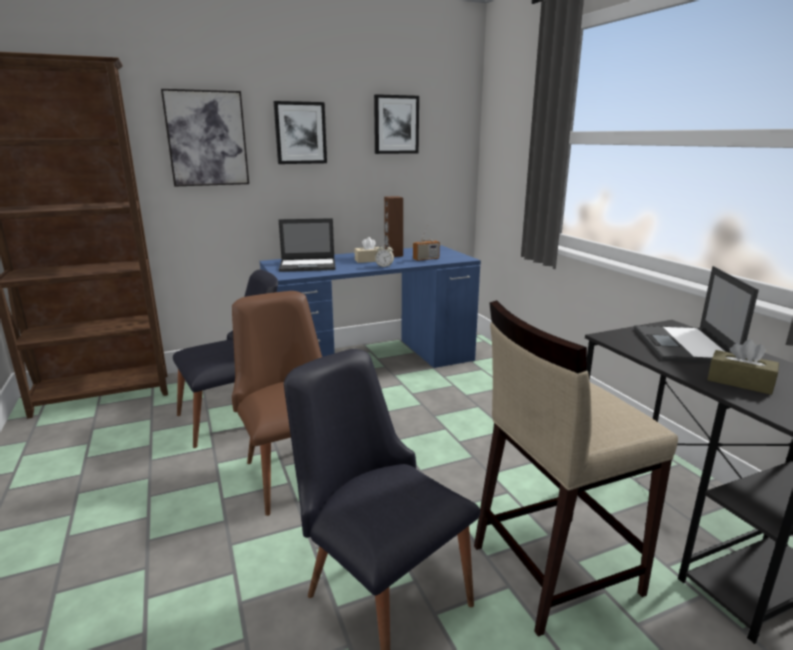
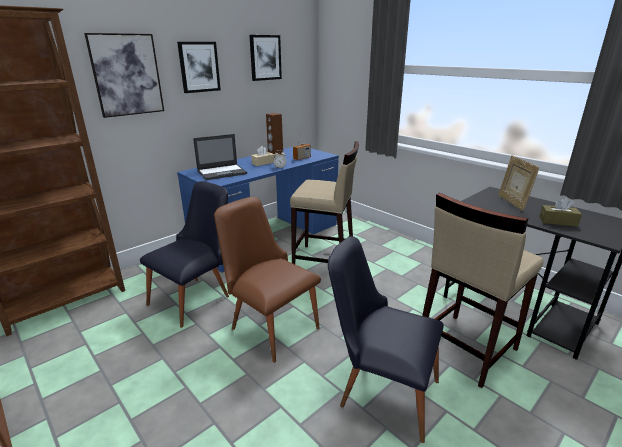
camera: 20 degrees left, 5 degrees up
(424, 403) = (324, 260): none -> beige stool
(684, 345) = (512, 203): laptop -> picture frame

